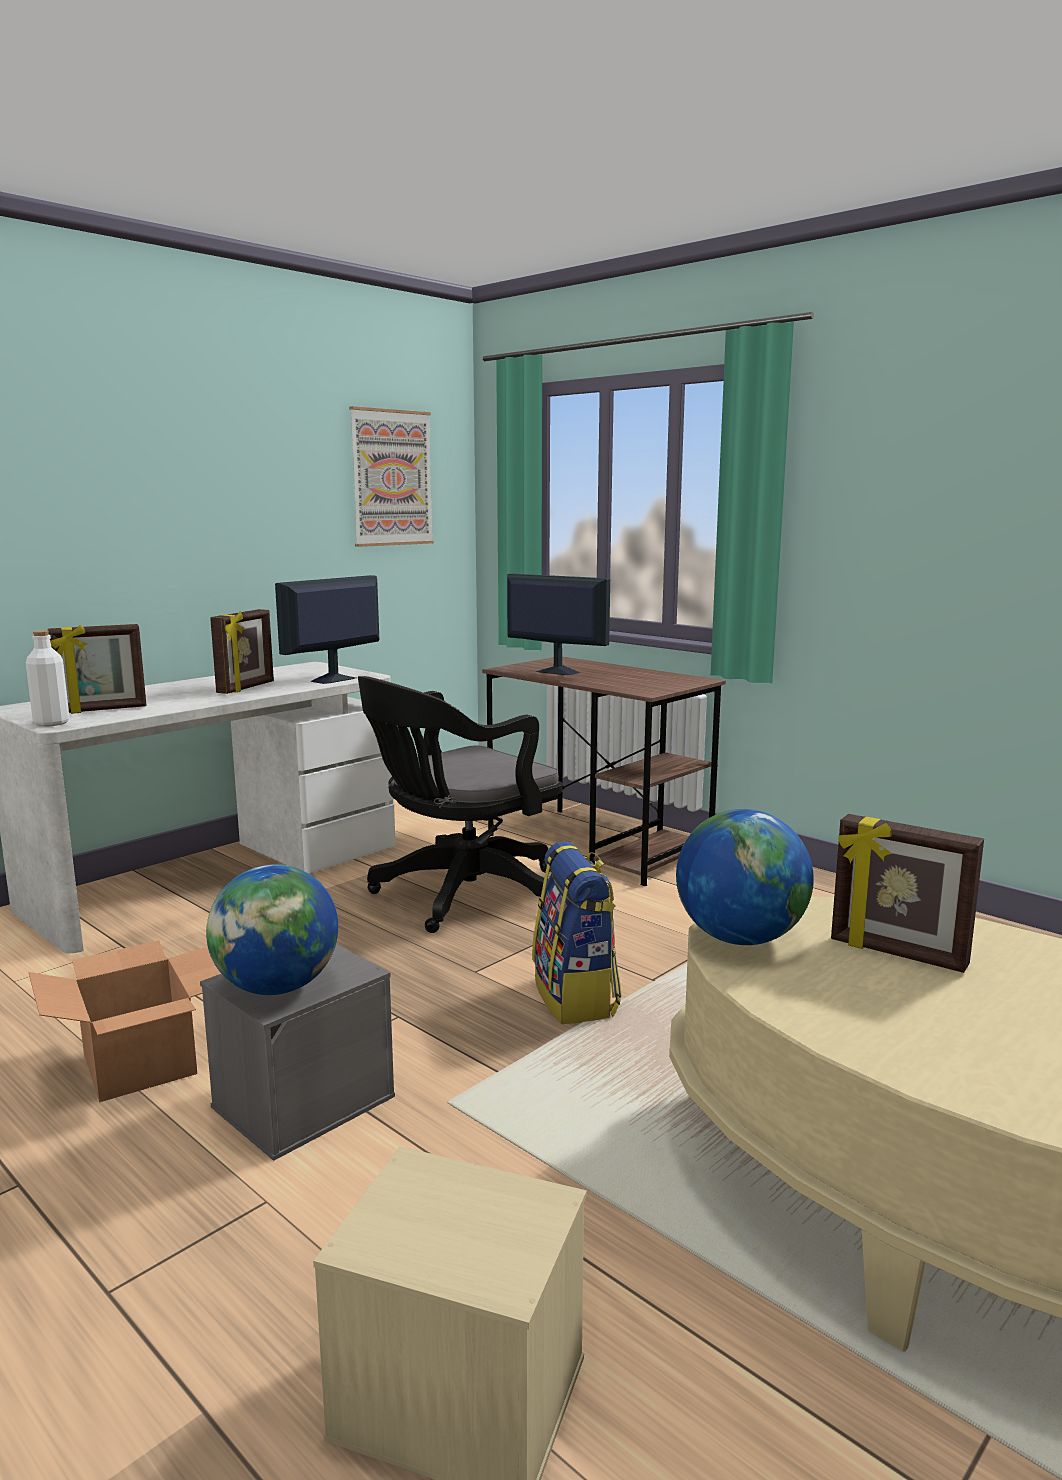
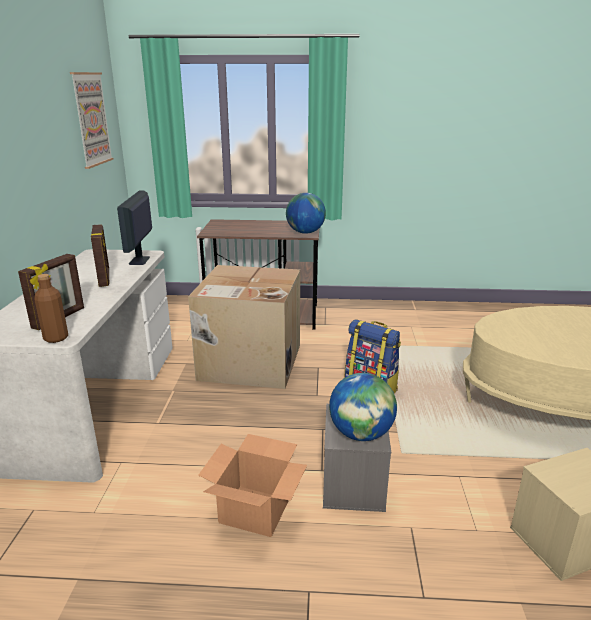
camera: 40 degrees left, 10 degrees up
(51, 723) = (56, 338): white bottle -> brown bottle
(460, 896) = (249, 362): black office chair -> cardboard box
(556, 671) = (238, 230): monitor -> none
(740, 938) = (507, 339): globe -> globe (305, 232)
(897, 954) = (549, 327): picture frame -> none

